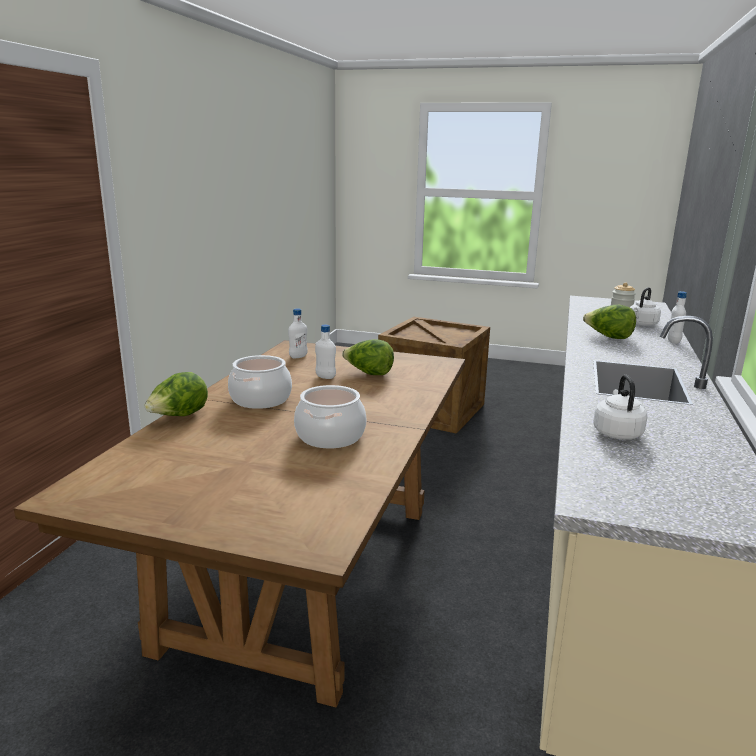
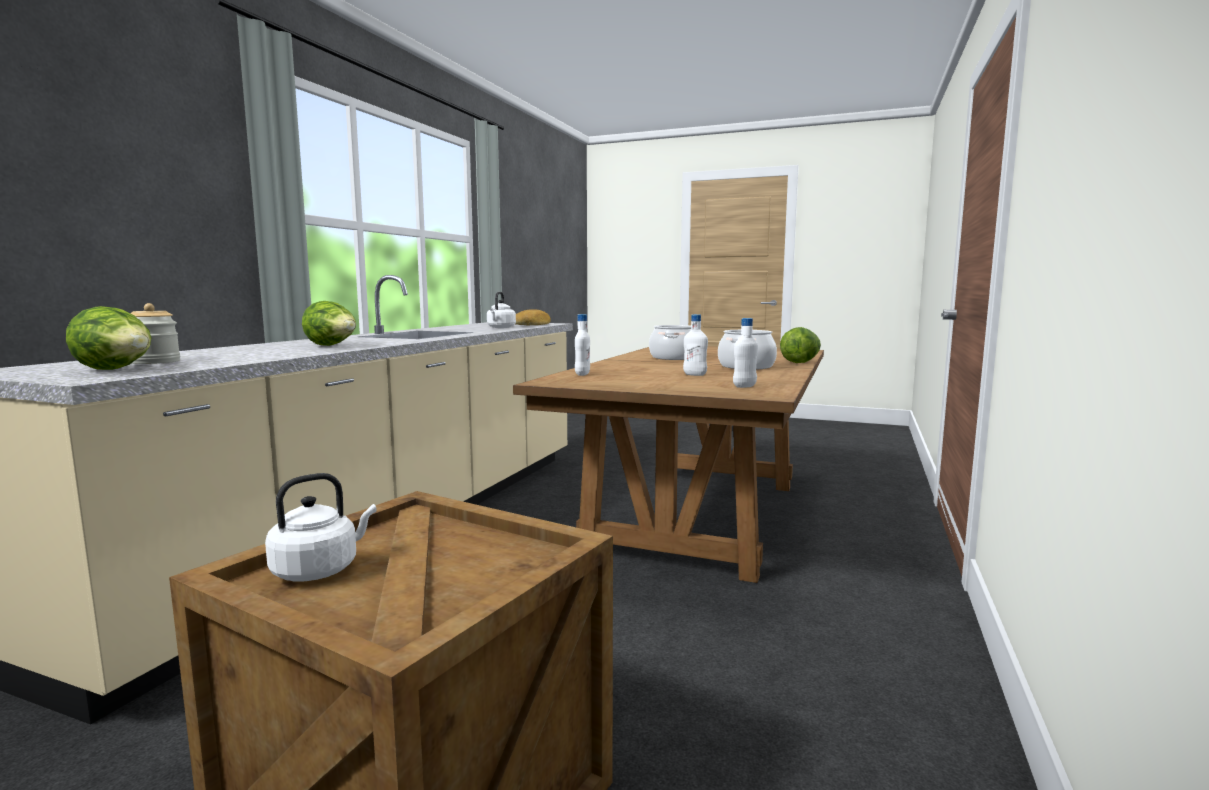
camera: 175 degrees left, 10 degrees down
(369, 373) = (646, 376): lettuce -> lettuce (116, 370)
(615, 479) = (532, 324): none -> bread
(642, 324) = (214, 352): white kettle -> white kettle (319, 570)
(673, 341) = (265, 344): white bottle -> white bottle (582, 374)

